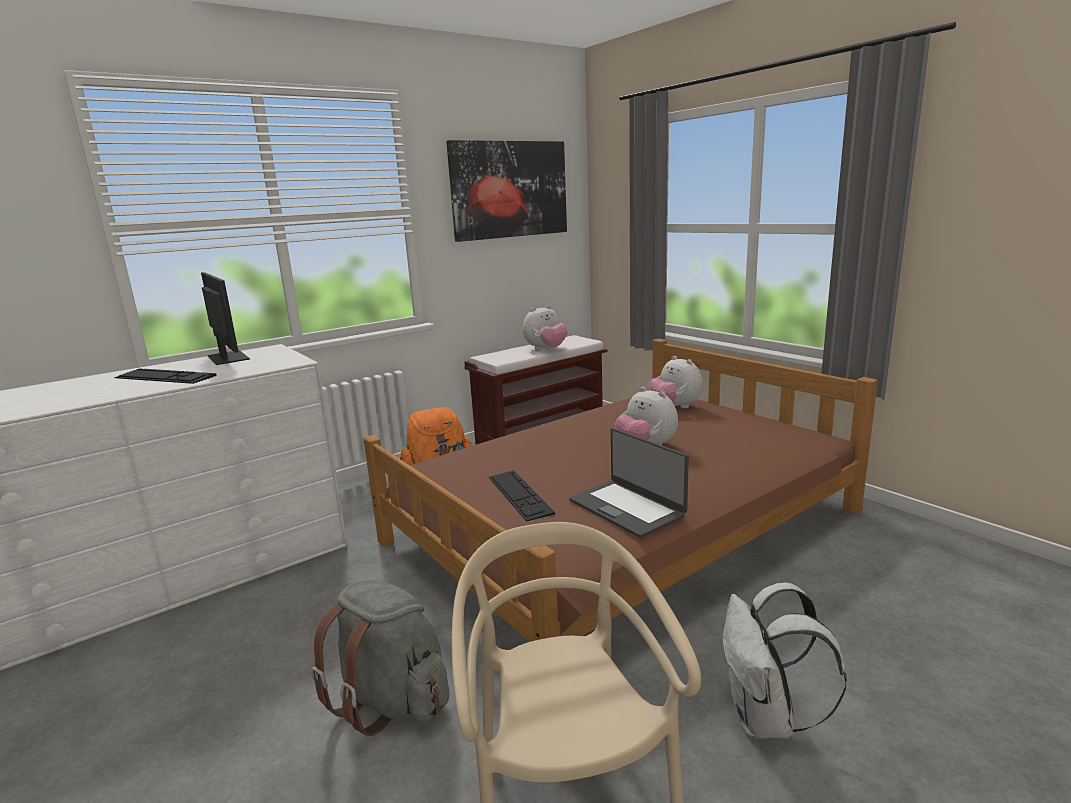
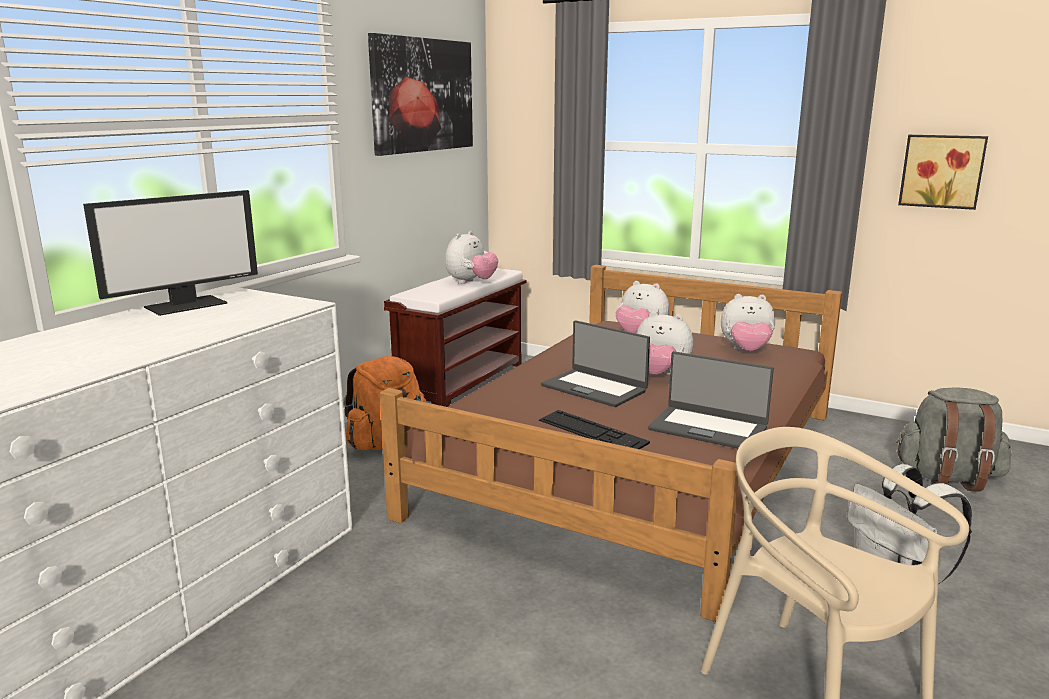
camera: 25 degrees left, 0 degrees up
(165, 377) = (150, 332): keyboard -> none
(227, 357) = (186, 305): monitor -> monitor turned 105 degrees clockwise
(391, 700) = (569, 658): grey backpack -> grey backpack (948, 478)
(571, 454) = (594, 388): none -> laptop
(762, 433) = (746, 351): none -> plush toy
(1002, 247) = (942, 171): none -> picture

